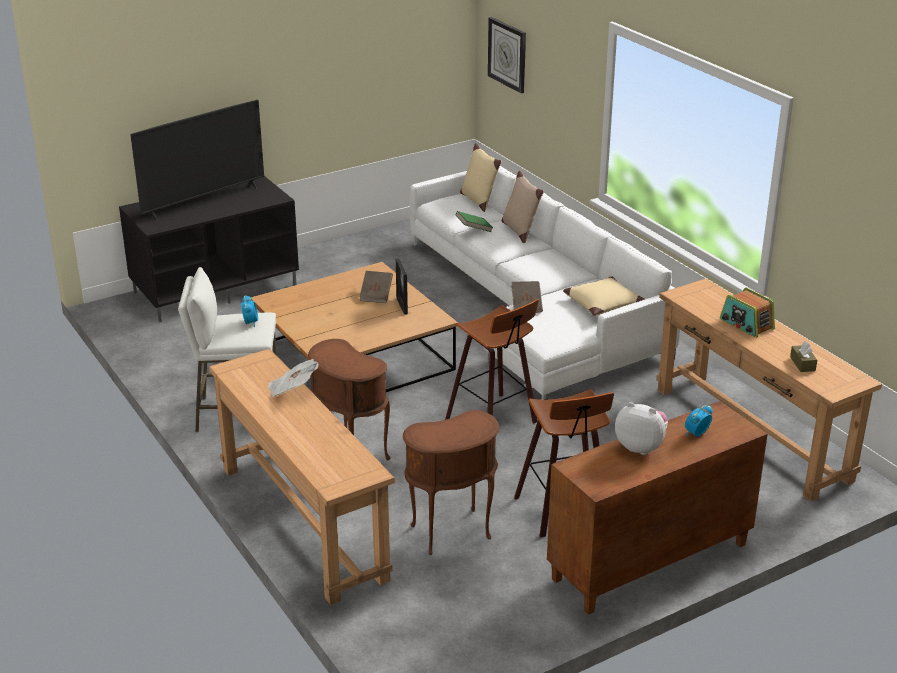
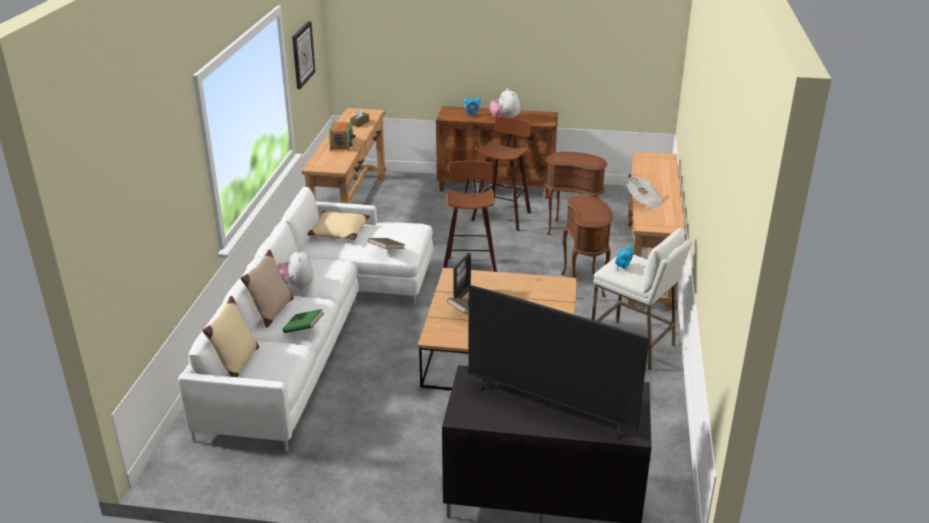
camera: 140 degrees left, 0 degrees up
(203, 201) = (550, 407): television -> television turned 150 degrees counterclockwise
(507, 54) = (125, 243): wall clock -> wall clock (302, 54)
(540, 252) = (296, 286): none -> plush toy

